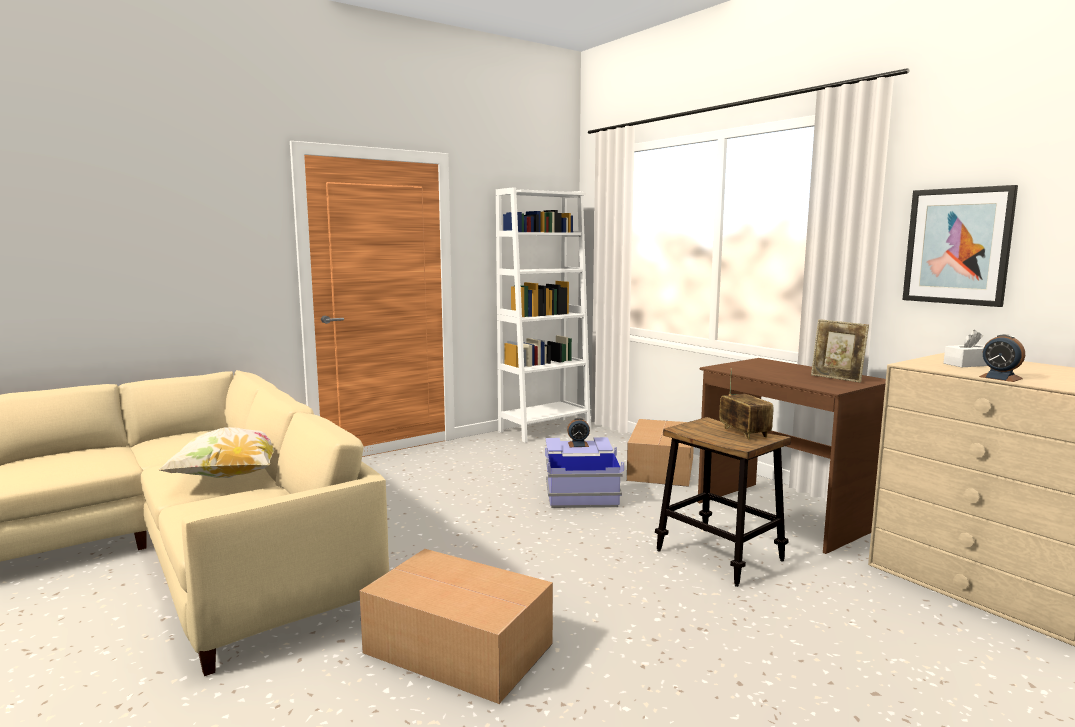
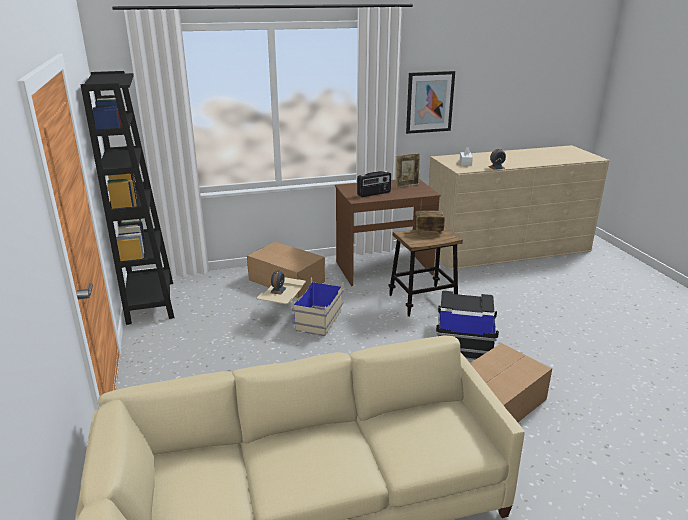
camera: 70 degrees left, 15 degrees up
(230, 476) = (340, 443): pillow -> none
(544, 430) = (151, 302): white bookcase -> black bookcase
(580, 490) = (301, 318): blue storage box -> beige storage box
(637, 603) = (464, 338): none -> black storage box
(759, 370) = (374, 194): none -> radio

